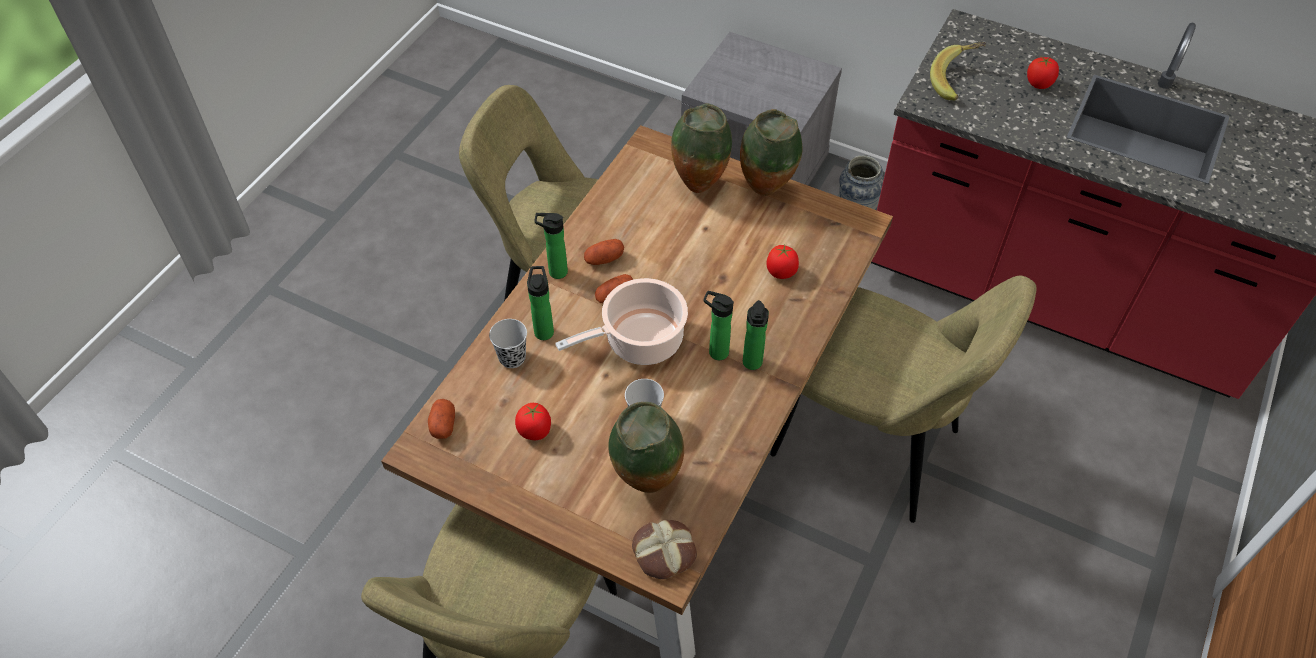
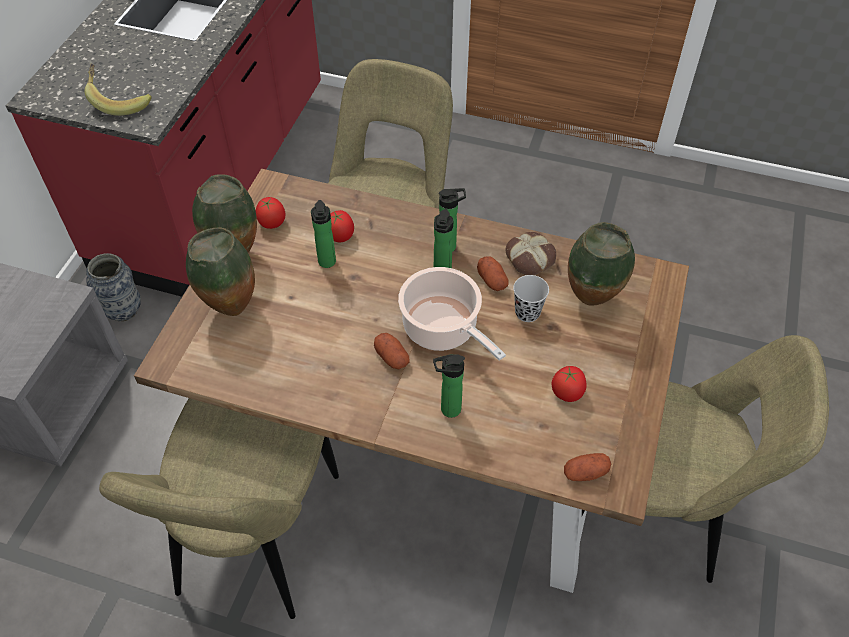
camera: 100 degrees left, 0 degrees up
(512, 358) = (489, 430): black cup -> none
(555, 272) = (368, 415): bottle -> bottle (327, 263)
(604, 259) = (344, 375): potato -> potato (492, 280)
(664, 553) = (649, 281): bread -> bread (530, 258)
(1039, 84) = (125, 53): tomato -> tomato (272, 223)

